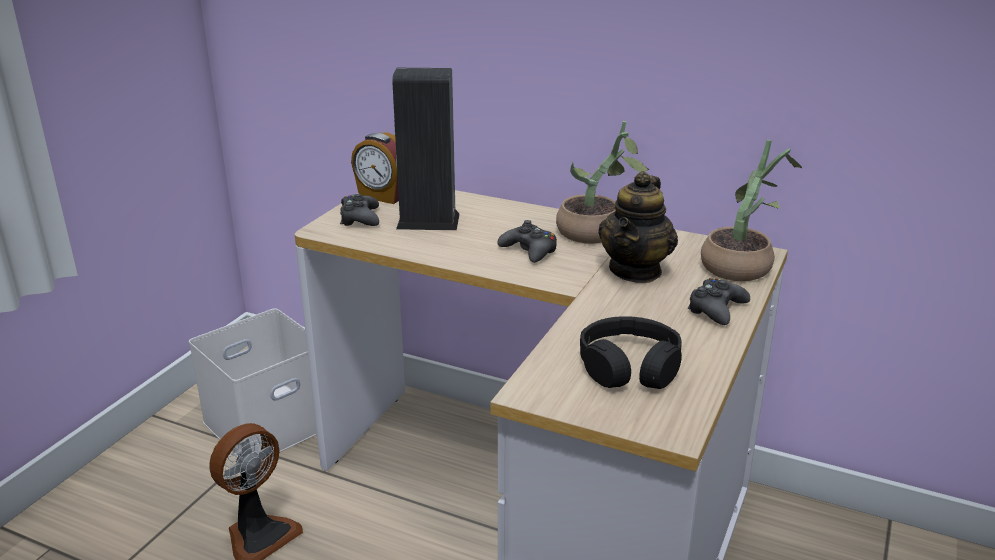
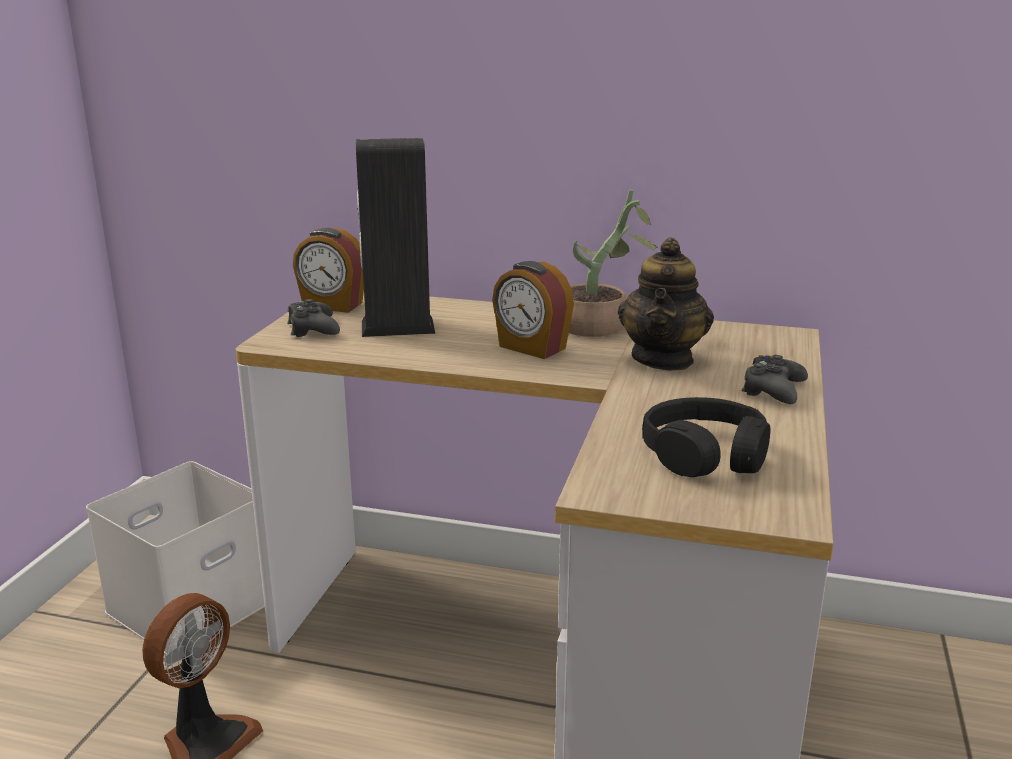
camera: 10 degrees left, 5 degrees down
(529, 251) = (531, 348): black game controller -> alarm clock
(742, 265) = (778, 346): potted plant -> none

